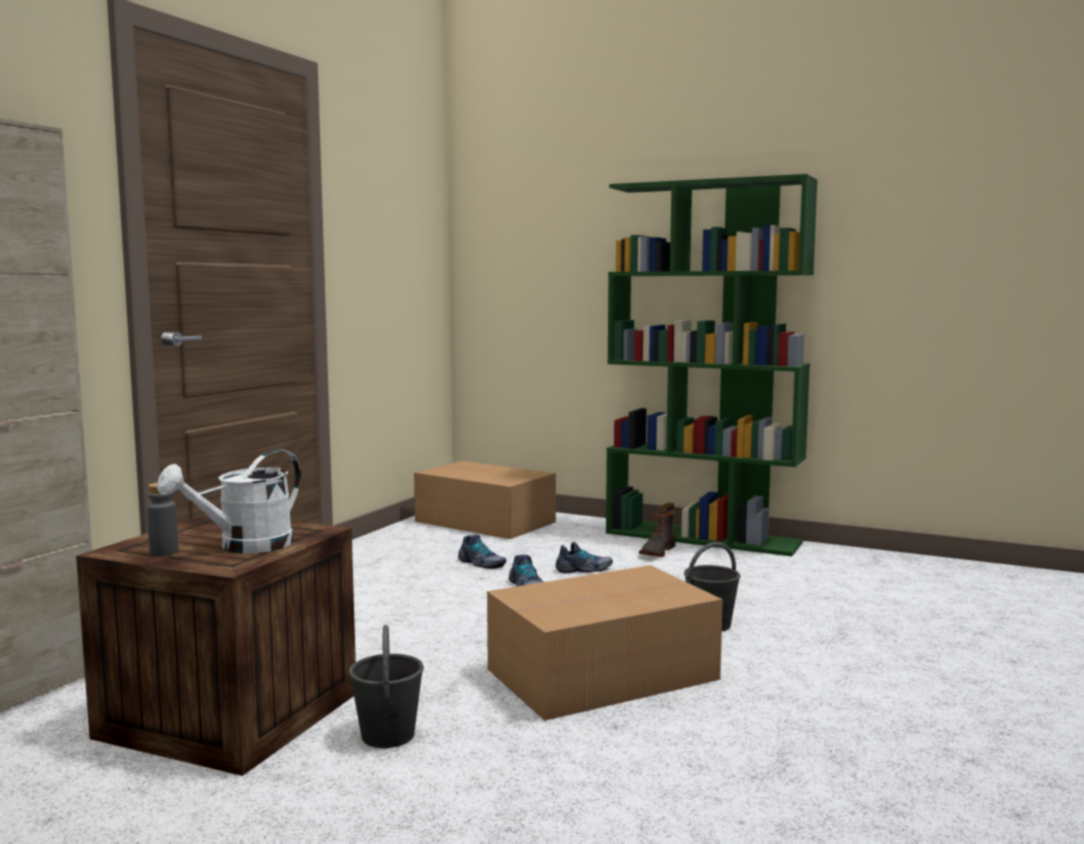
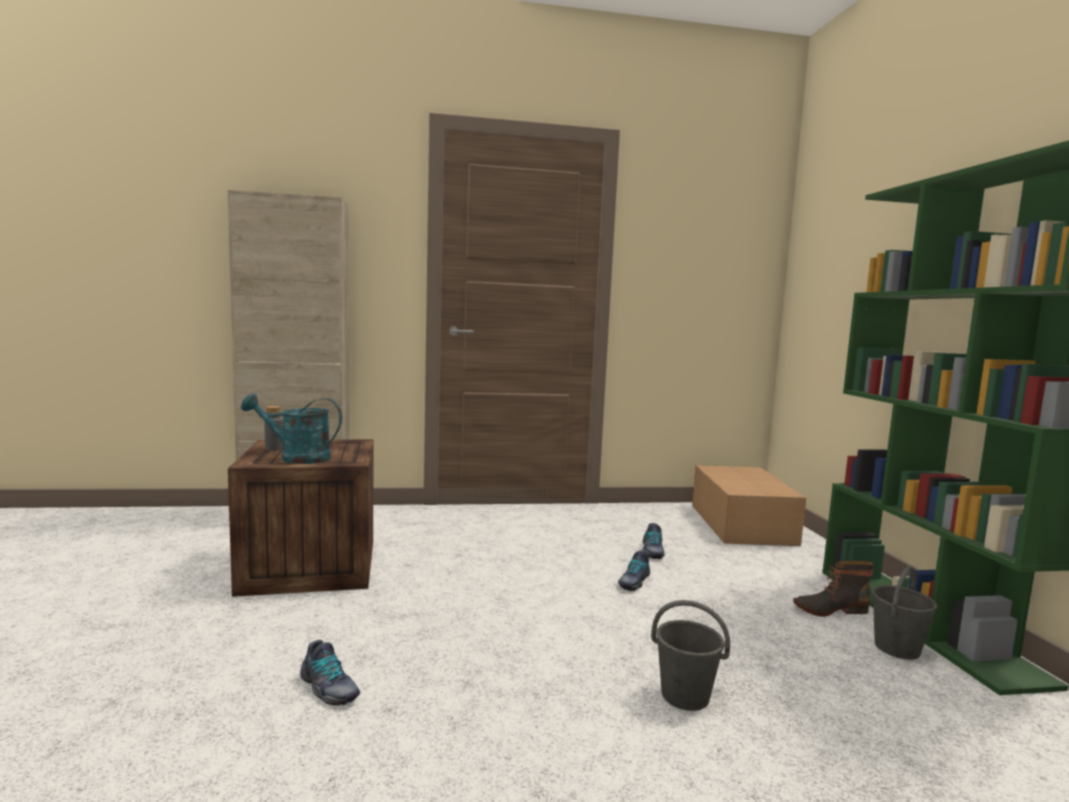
camera: 55 degrees right, 0 degrees up
(245, 547) = (297, 457): white watering can -> turquoise watering can
(388, 735) = (311, 619): grey bucket -> grey bucket (897, 648)
(584, 569) = (714, 591): shoe -> shoe (328, 688)
(606, 674) = (494, 671): cardboard box -> none

